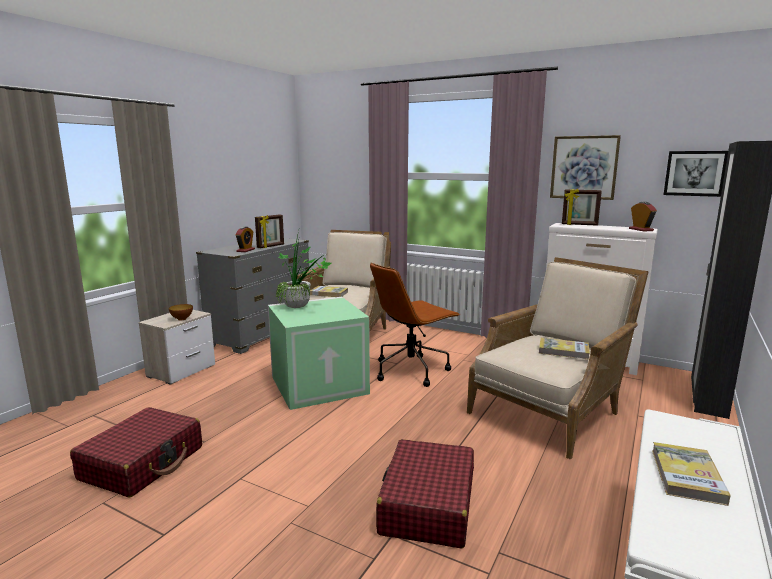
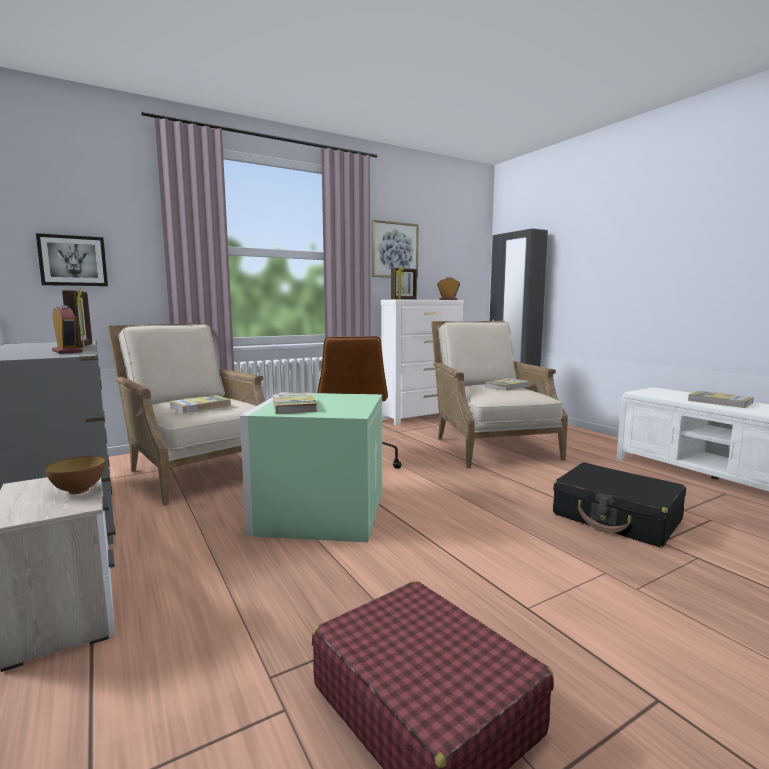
camera: 60 degrees left, 5 degrees down
(301, 308) = (294, 406): potted plant -> book
(427, 505) = (616, 518): red suitcase -> black suitcase
(694, 173) = (460, 258): picture -> picture (73, 261)

